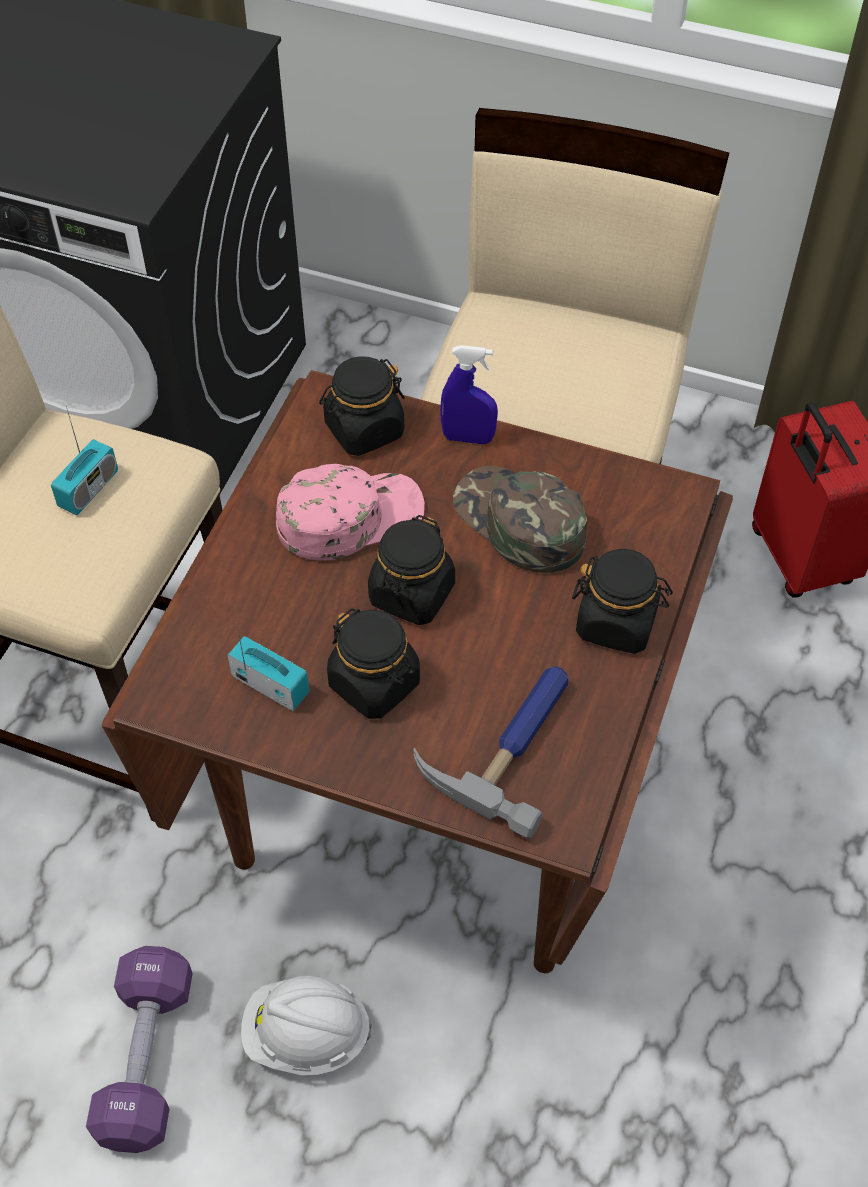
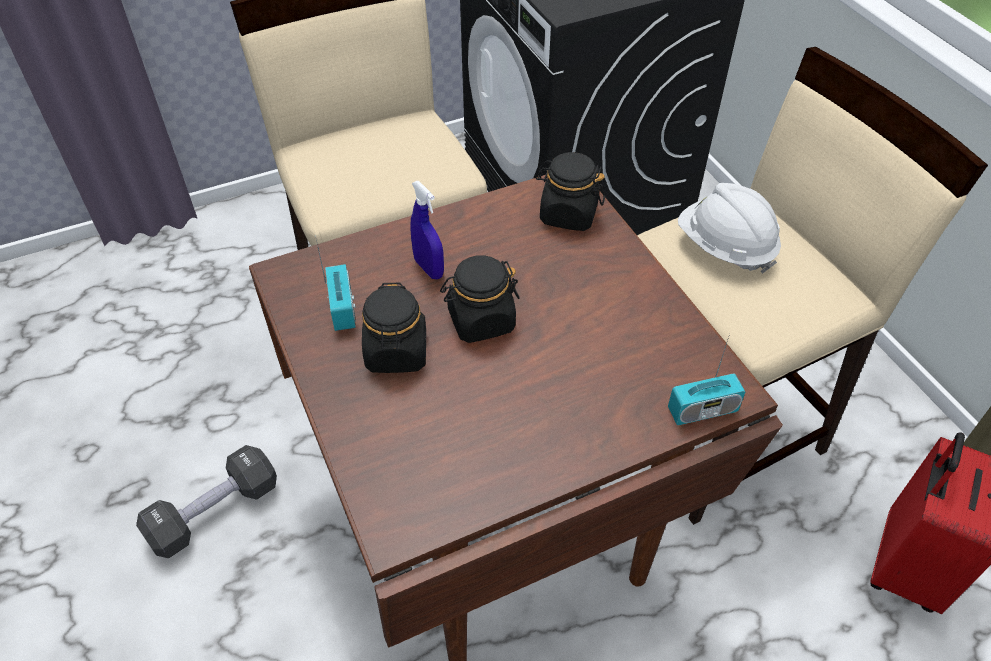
camera: 45 degrees right, 5 degrees down
(89, 489) = (398, 156): radio -> radio (702, 410)
(146, 1058) = (214, 512): purple dumbbell -> black dumbbell
(306, 1035) = (294, 574): white hard hat -> white hard hat (724, 247)
(350, 516) = (500, 253): pink cap -> none
(468, 438) = (626, 260): blue spray bottle -> blue spray bottle (429, 268)
(508, 742) = (428, 449): hammer -> none
(518, 522) = (598, 328): green cap -> none
(617, 622) = (588, 436): black jar -> none

